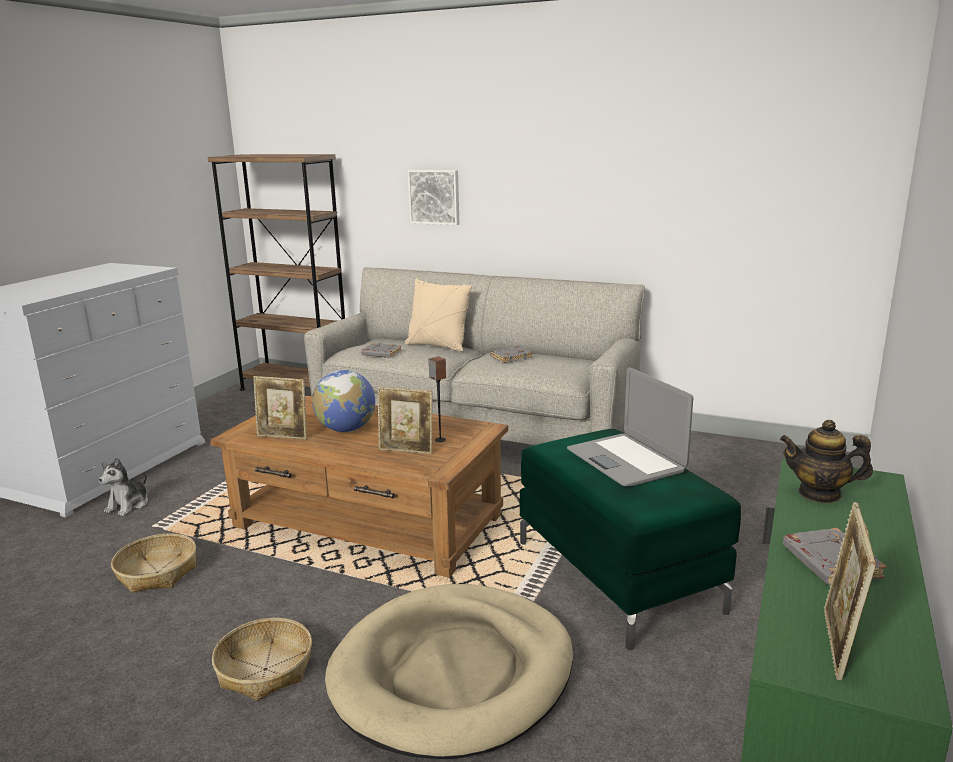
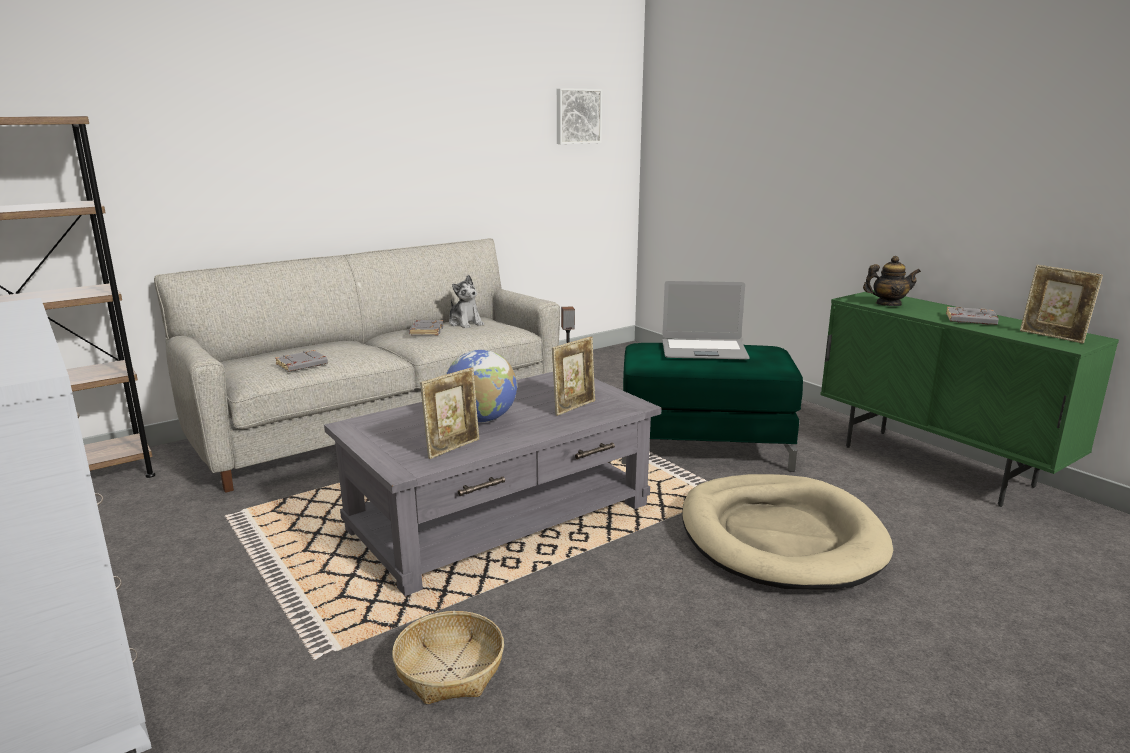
camera: 60 degrees left, 0 degrees up
(128, 505) = (211, 675): plush toy -> plush toy (465, 323)
(265, 669) = (713, 624): basket -> none
(368, 522) = (501, 517): brown coffee table -> grey coffee table
(435, 196) = (247, 169): picture -> picture (577, 116)
(437, 346) = (323, 346): beige pillow -> none
(820, 494) = (888, 304): teapot -> teapot turned 135 degrees counterclockwise

